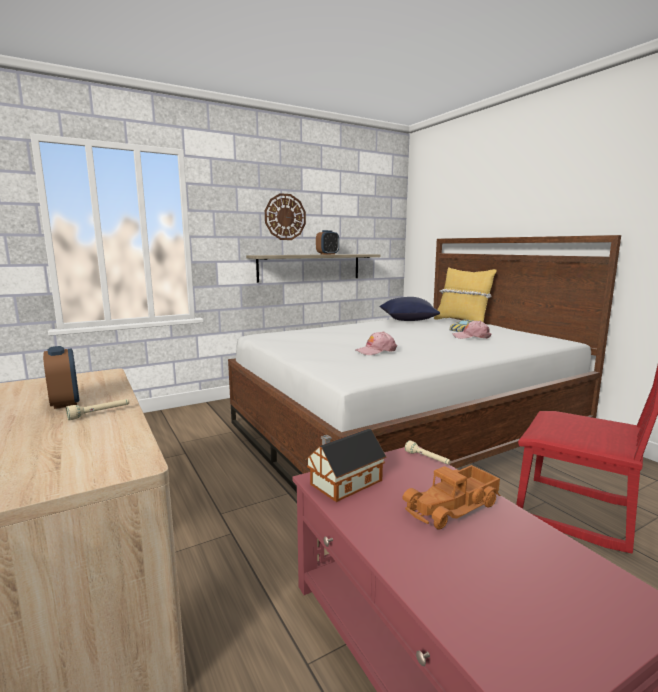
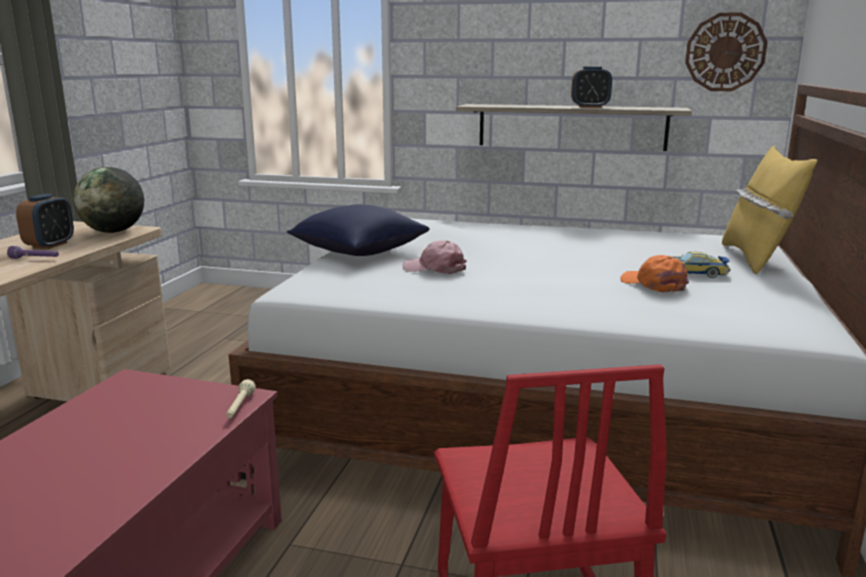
camera: 45 degrees right, 5 degrees up
(89, 379) = (114, 231): none -> globe
(99, 413) = (35, 259): beige flashlight -> purple flashlight
(285, 217) = (532, 45): wall clock -> wall clock (725, 52)
(343, 483) = (131, 390): toy house -> none
(407, 320) = (667, 237): blue pillow -> blue pillow (358, 251)
(454, 507) = (132, 449): toy truck -> none
(471, 337) = (654, 284): pink cap -> orange cap

